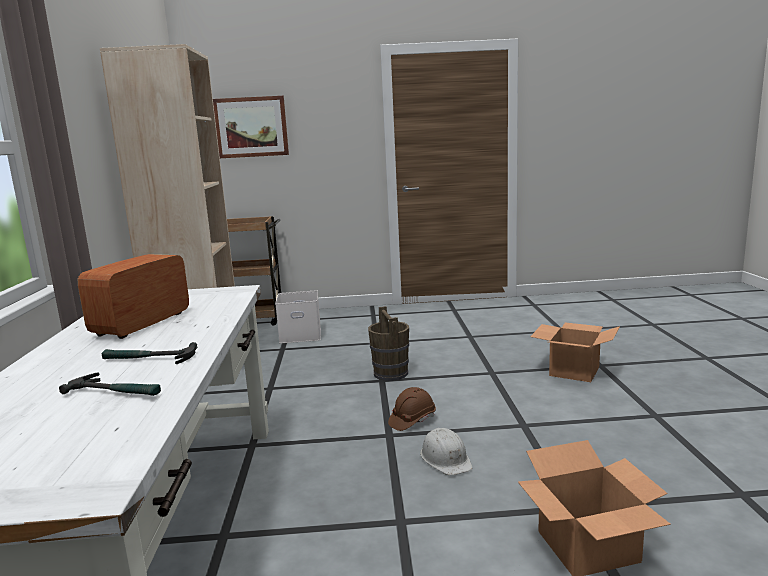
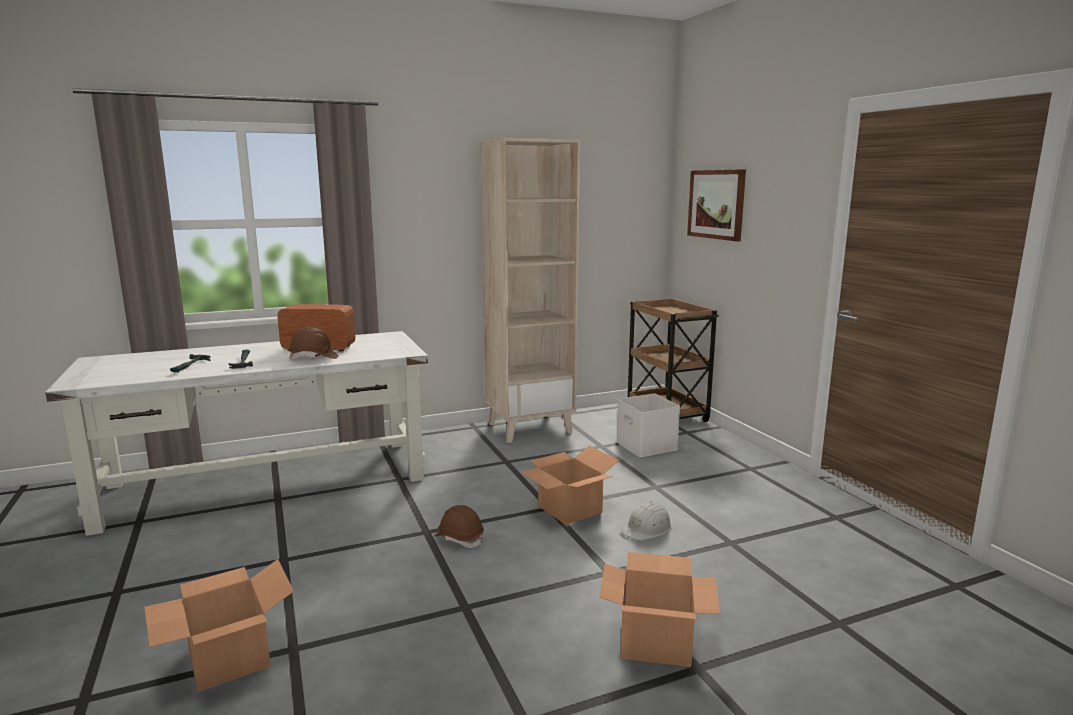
camera: 70 degrees right, 0 degrees up
(195, 324) = (314, 358): none -> brown hard hat
(390, 373) = (570, 509): brown bucket -> cardboard box
(446, 458) = (384, 567): white hard hat -> white hard hat (647, 528)

